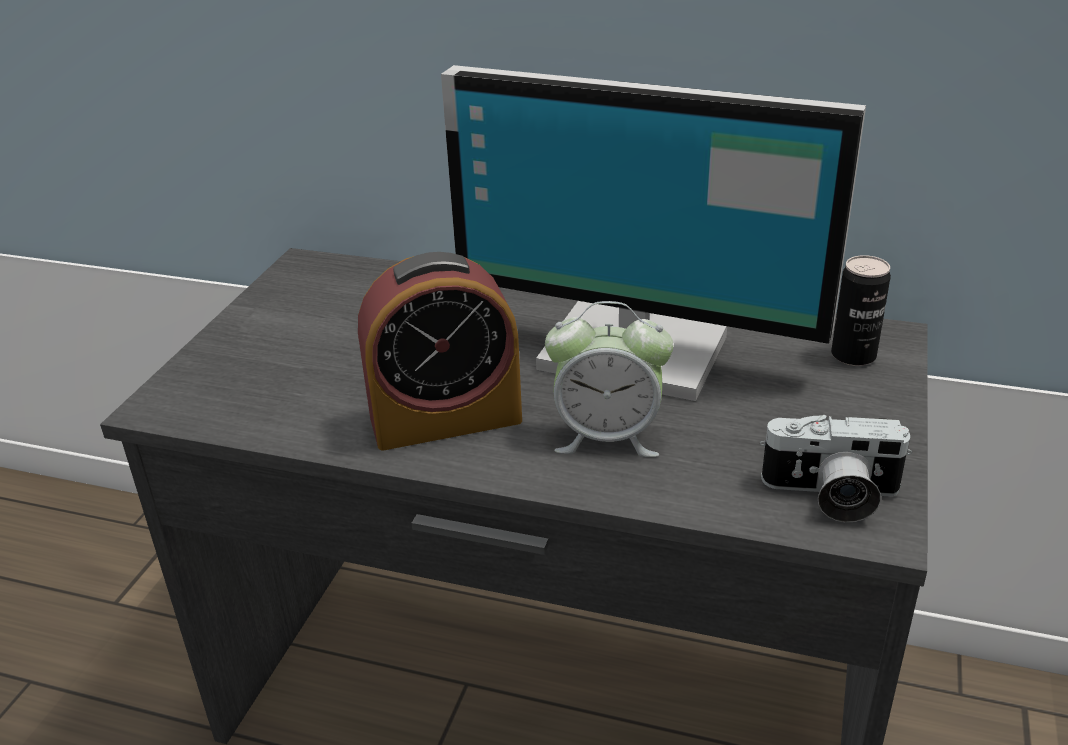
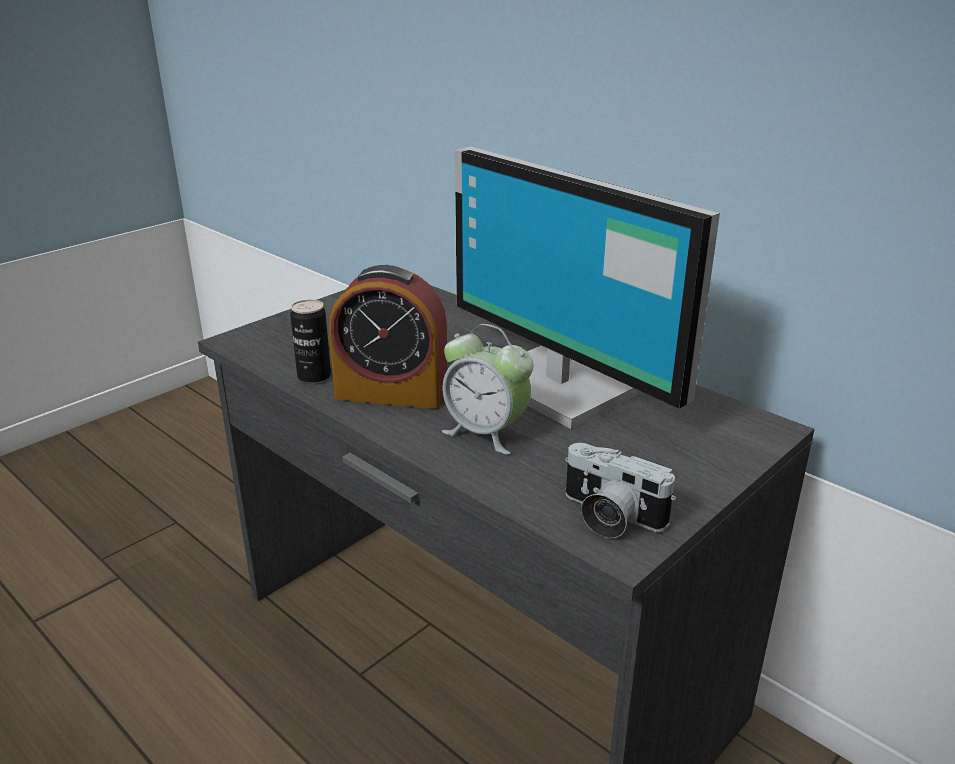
camera: 25 degrees right, 5 degrees down
(853, 355) = (725, 433): can -> can (314, 376)

